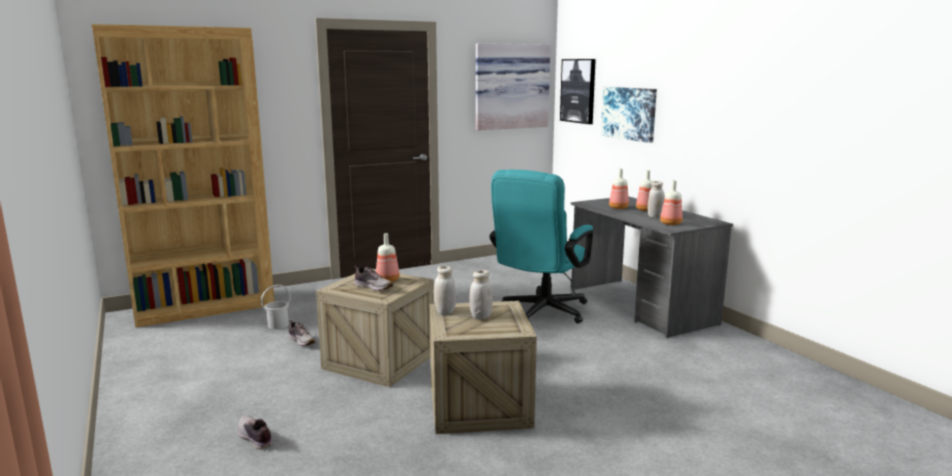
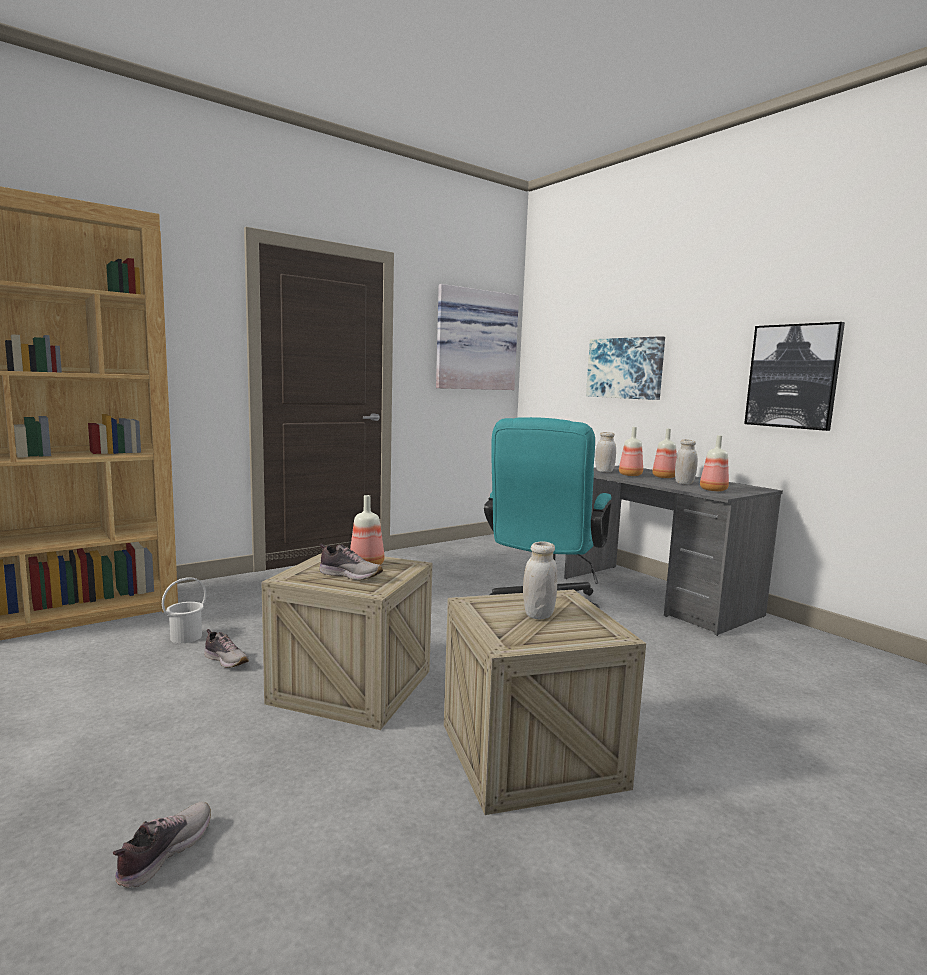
camera: 10 degrees left, 5 degrees down
(255, 438) = (163, 852): shoe -> shoe turned 75 degrees clockwise
(445, 311) = (479, 608): white jar -> white jar (604, 471)
(578, 91) = (553, 347): picture -> picture (793, 376)

